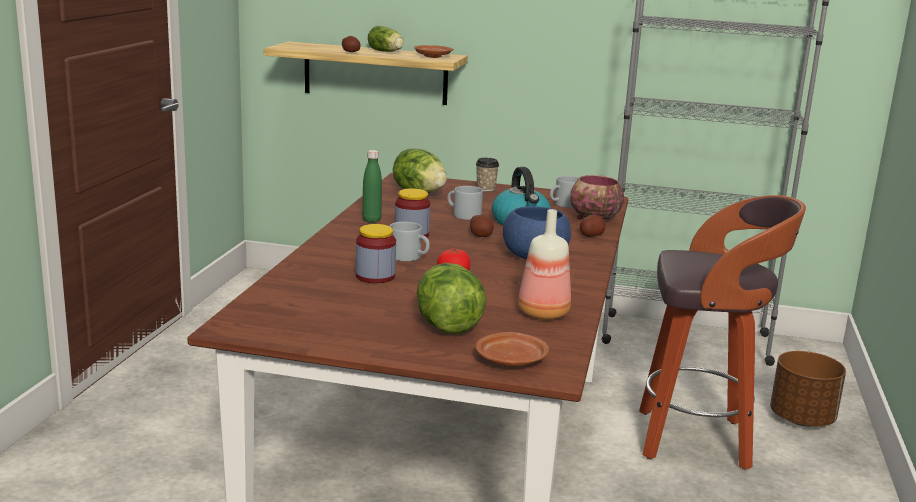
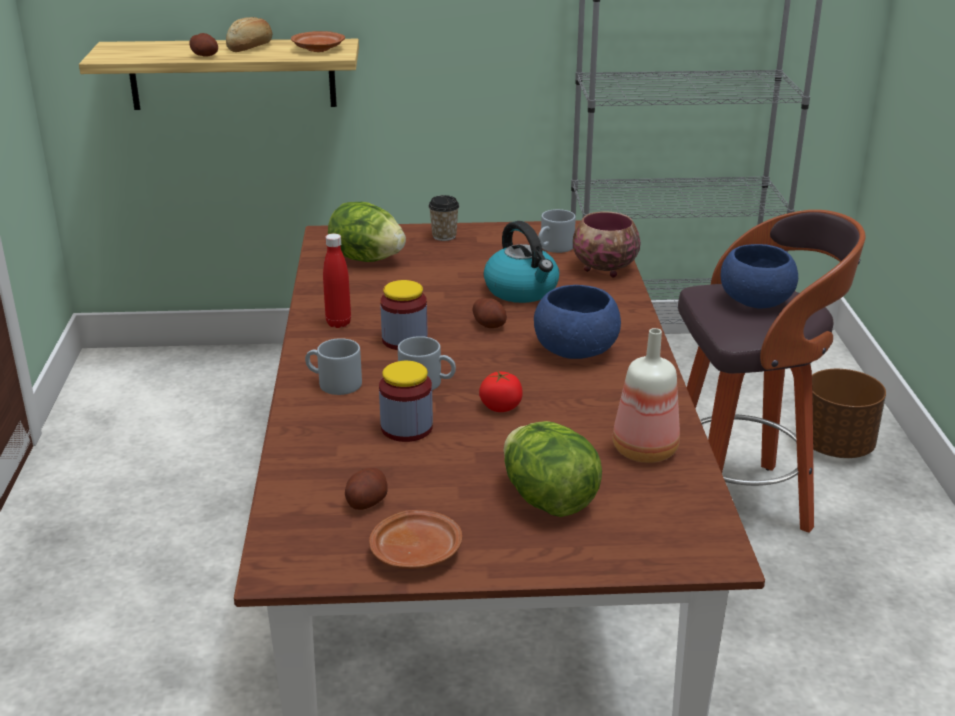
camera: 15 degrees left, 10 degrees up
(371, 220) = (338, 323): green bottle -> red bottle
(386, 52) = (251, 47): lettuce -> bread
(462, 214) = (444, 290): grey mug -> grey mug (333, 383)
(512, 360) = (658, 543): brown plate -> brown plate (416, 553)
(591, 235) = (617, 298): potato -> potato (366, 502)
(714, 262) = (755, 302): none -> blue bowl

